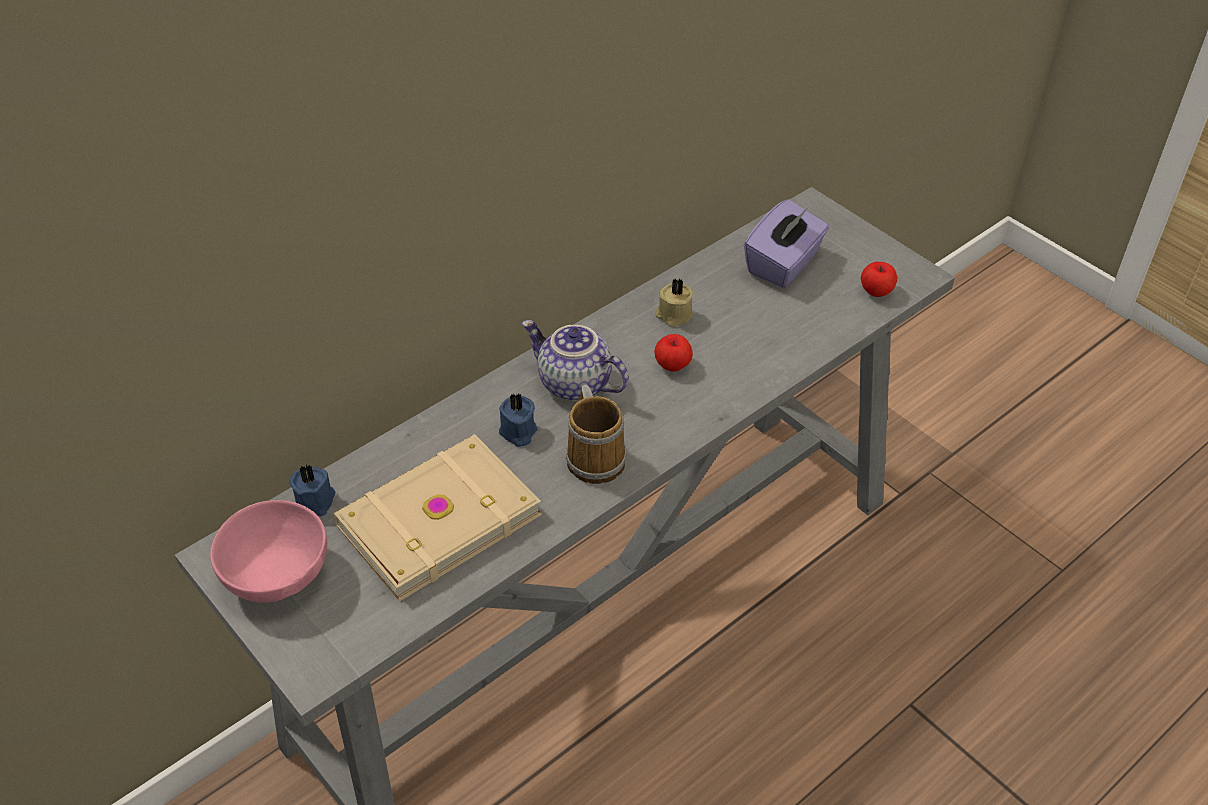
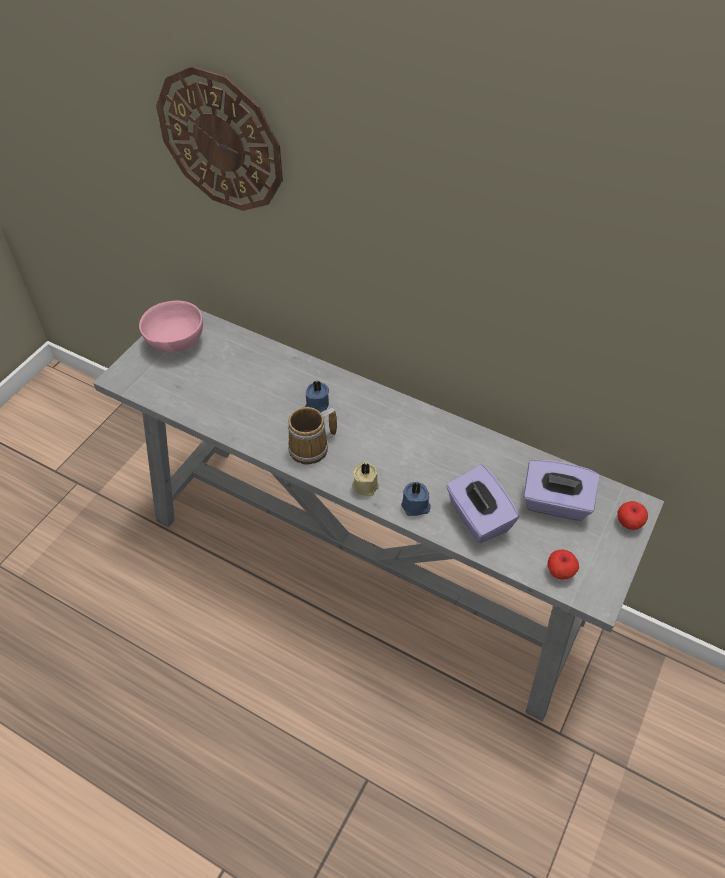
camera: 70 degrees right, 5 degrees up
(216, 195) = (221, 141): none -> wall clock
(316, 501) = (230, 338): blue candle -> blue candle (416, 506)
(435, 518) = (235, 390): beige book -> none
(573, 384) = (370, 418): teapot -> none
(672, 365) = (412, 465): apple -> apple (629, 523)
(673, 315) = (462, 452): beige candle -> beige candle (365, 485)
(779, 332) = (478, 518): none -> purple tissue box

